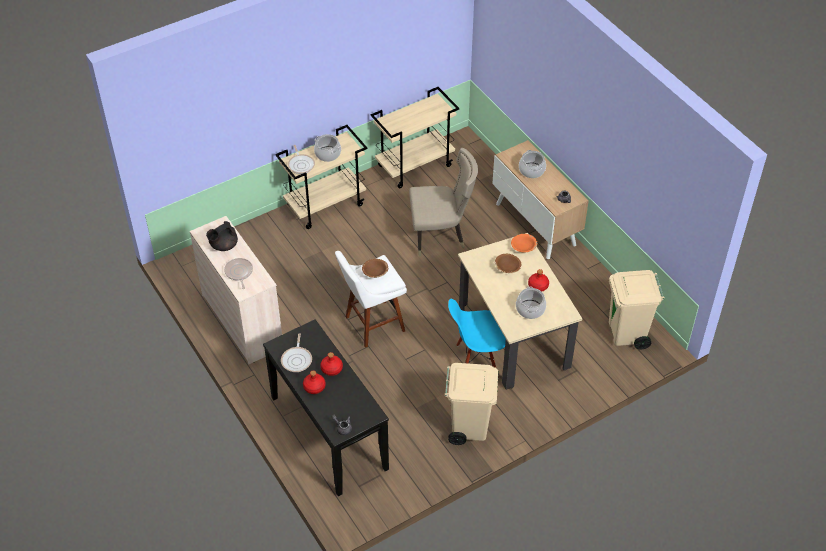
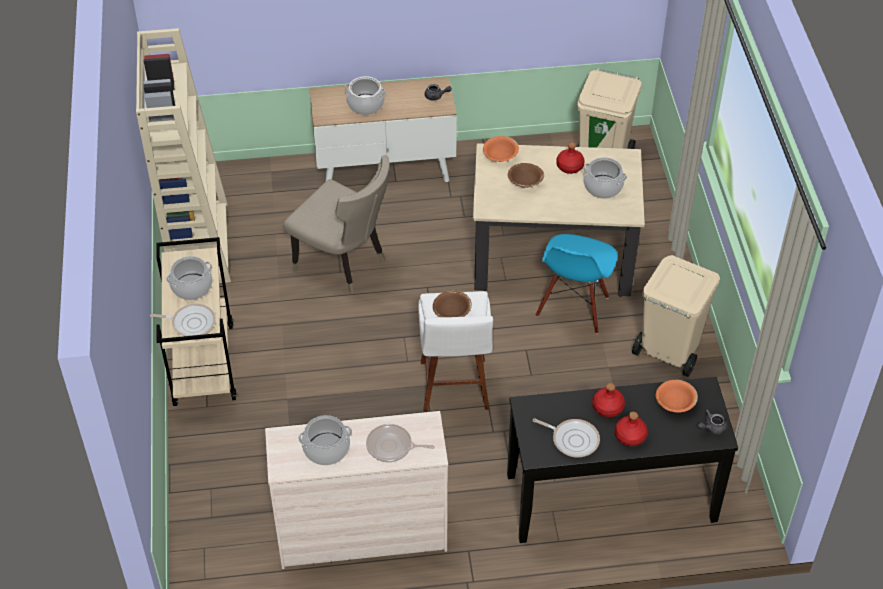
camera: 65 degrees left, 0 degrees up
(223, 246) = (326, 449): black teapot -> cooking pot
(353, 402) = (675, 403): none -> orange bowl
(415, 165) = (199, 243): beige cart -> beige bookcase
(441, 235) = (344, 264): beige chair -> beige chair turned 105 degrees clockwise

